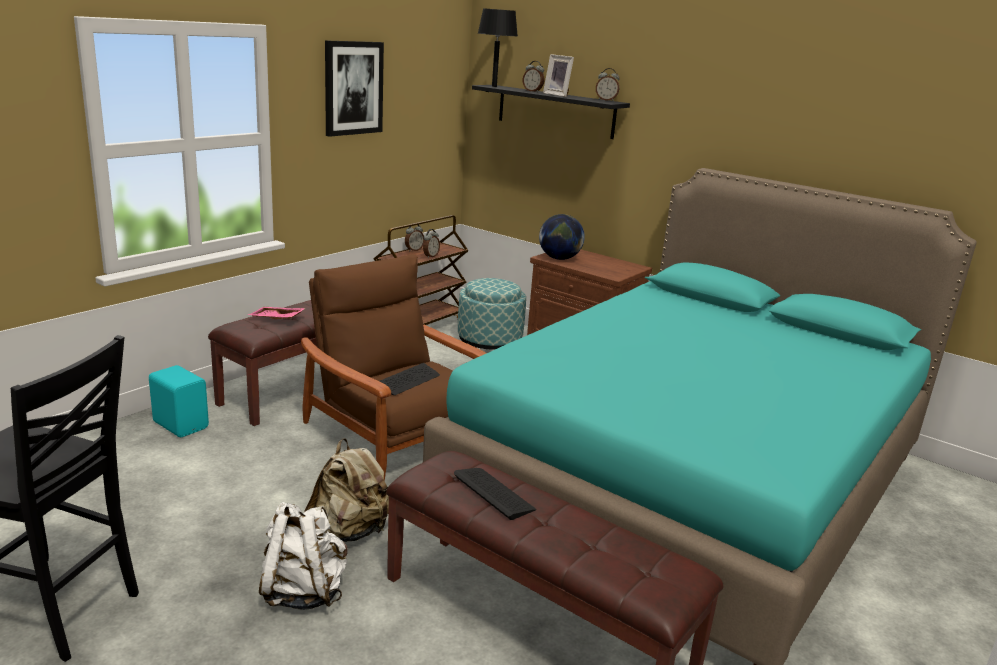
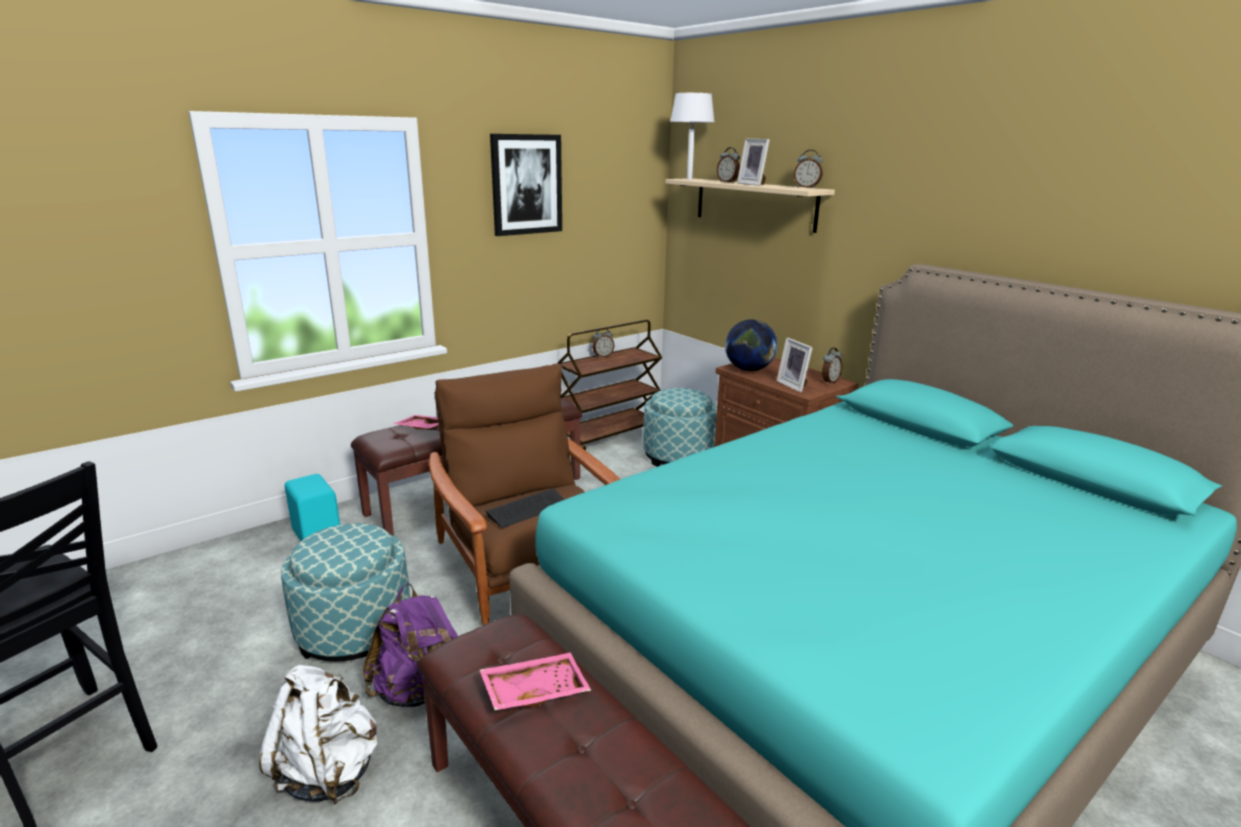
camera: 15 degrees right, 0 degrees up
(265, 495) = (354, 630): none -> ottoman
(349, 532) = (420, 691): beige backpack -> purple backpack
(430, 256) = (616, 363): alarm clock -> alarm clock (829, 382)
(494, 86) = (689, 179): black table lamp -> white table lamp
(494, 493) = (534, 690): keyboard -> pink tray
(555, 111) = (754, 204): black shelf -> beige shelf
(603, 271) = (794, 385): none -> picture frame

